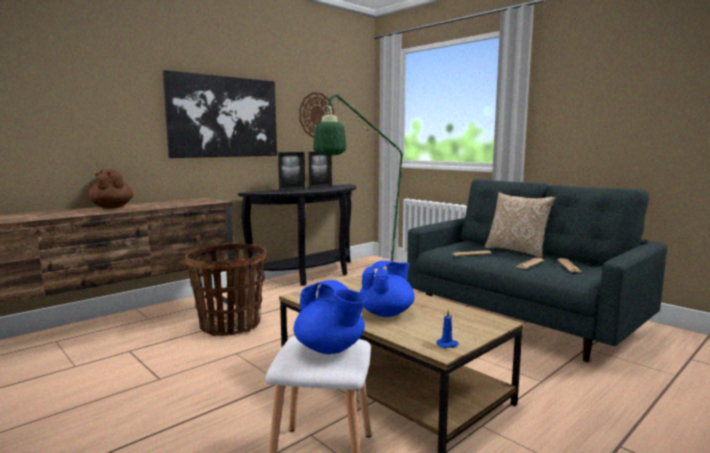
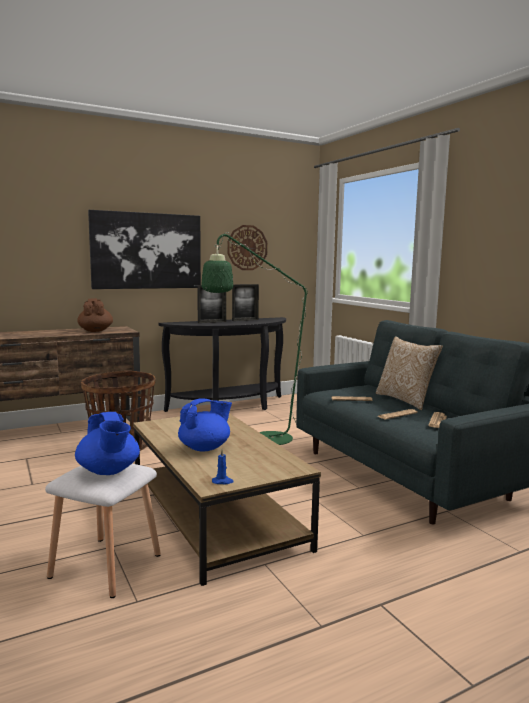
camera: 15 degrees right, 0 degrees up
(112, 207) = (34, 332): brown teapot -> brown teapot (95, 331)

